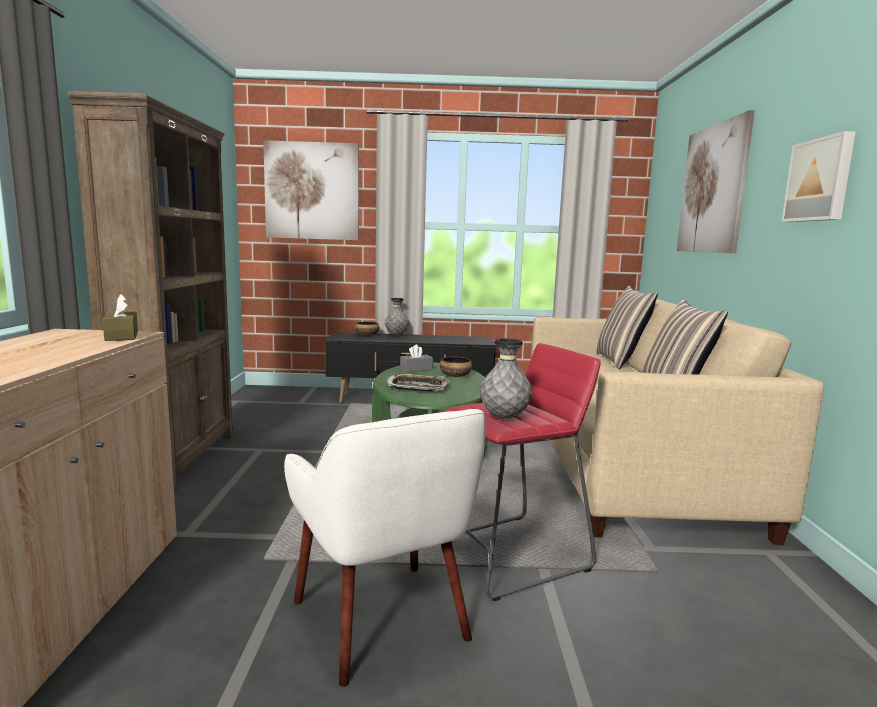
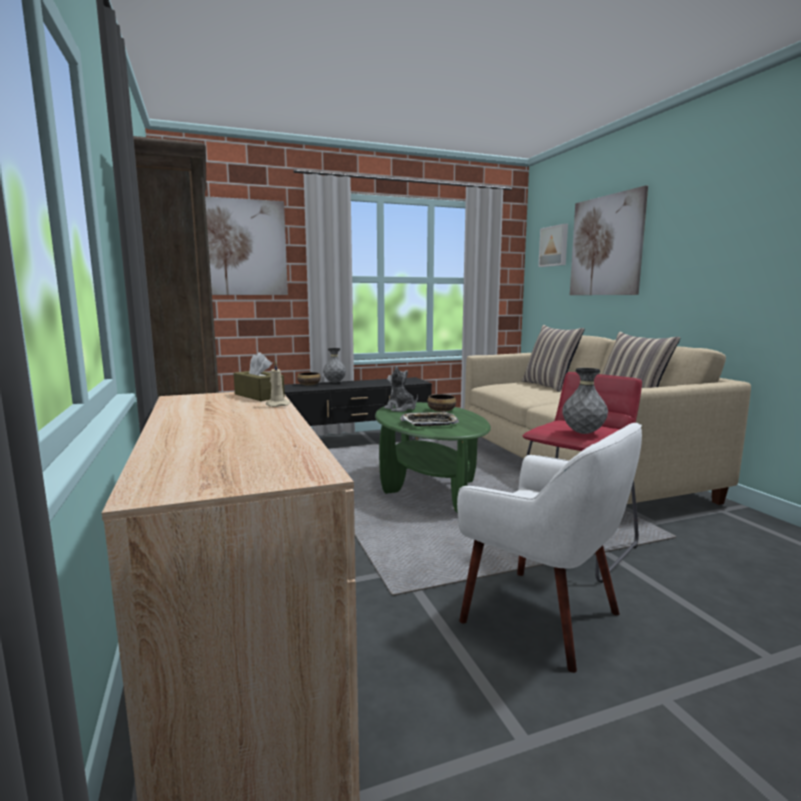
camera: 20 degrees left, 0 degrees up
(103, 345) = (277, 405): none -> beige candle
(416, 369) = (401, 409): grey tissue box -> plush toy
(820, 180) = (723, 239): picture -> picture (554, 246)

